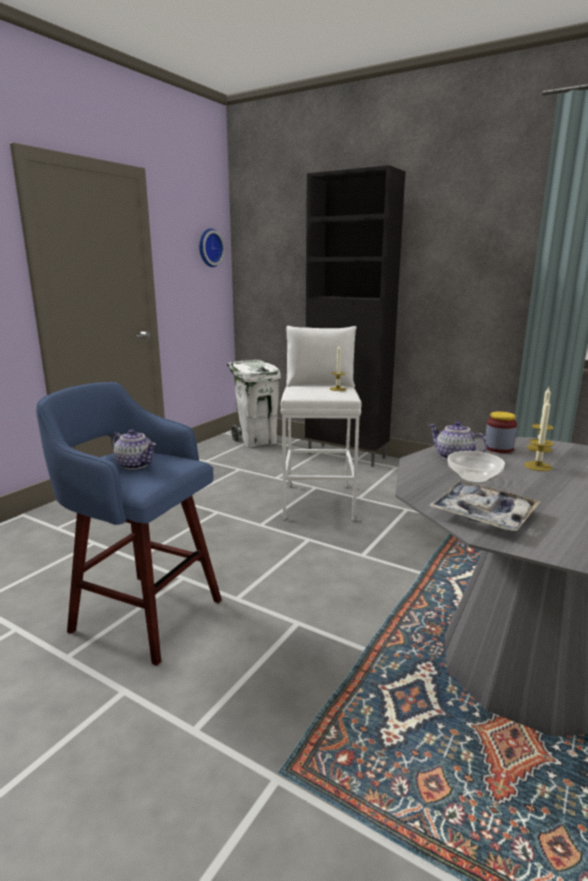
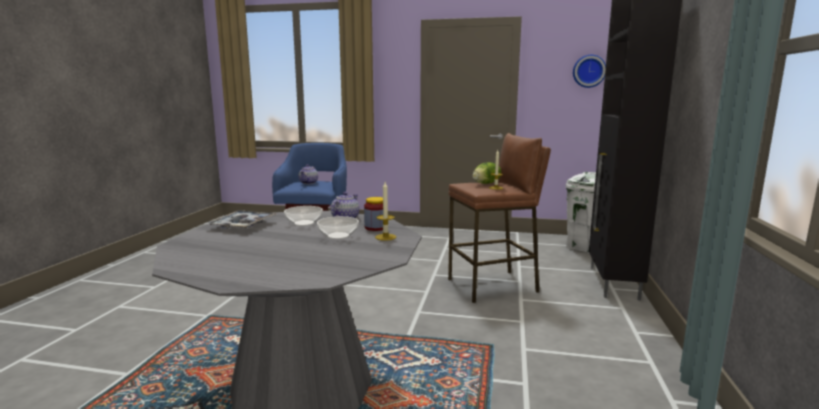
camera: 70 degrees right, 5 degrees down
(310, 388) = (486, 183): none -> lettuce
(319, 501) = (493, 286): white stool -> brown stool
(537, 466) = (337, 236): candle -> bowl

